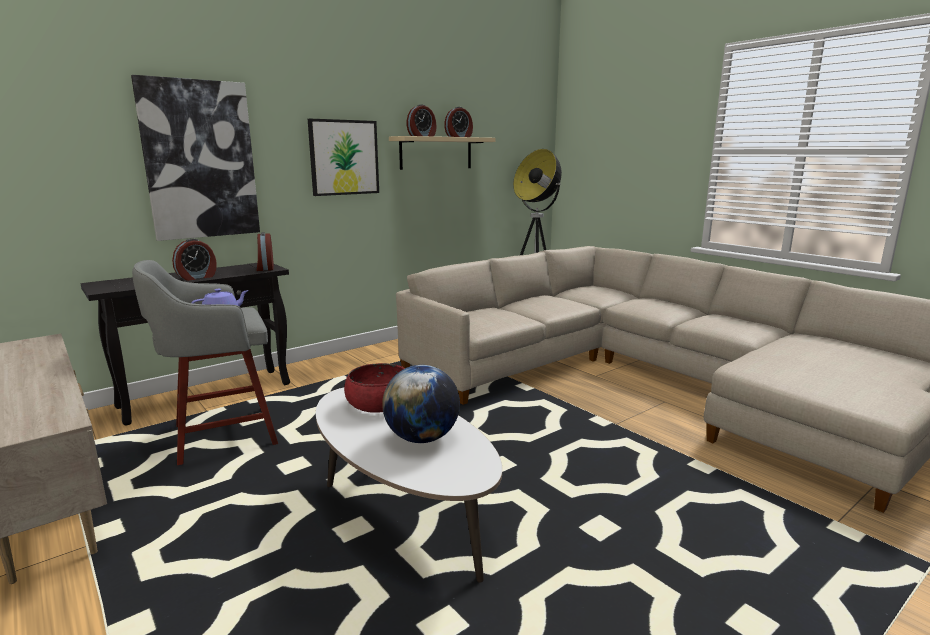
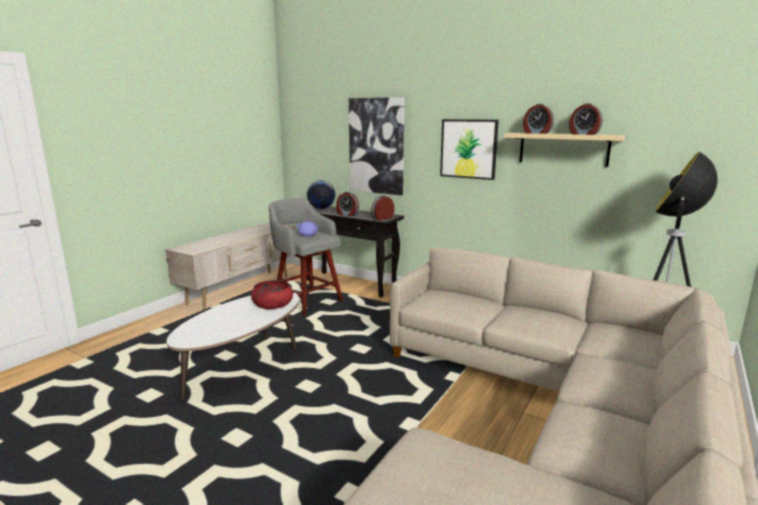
camera: 70 degrees right, 0 degrees up
(422, 438) = (229, 322): globe -> globe (321, 208)

